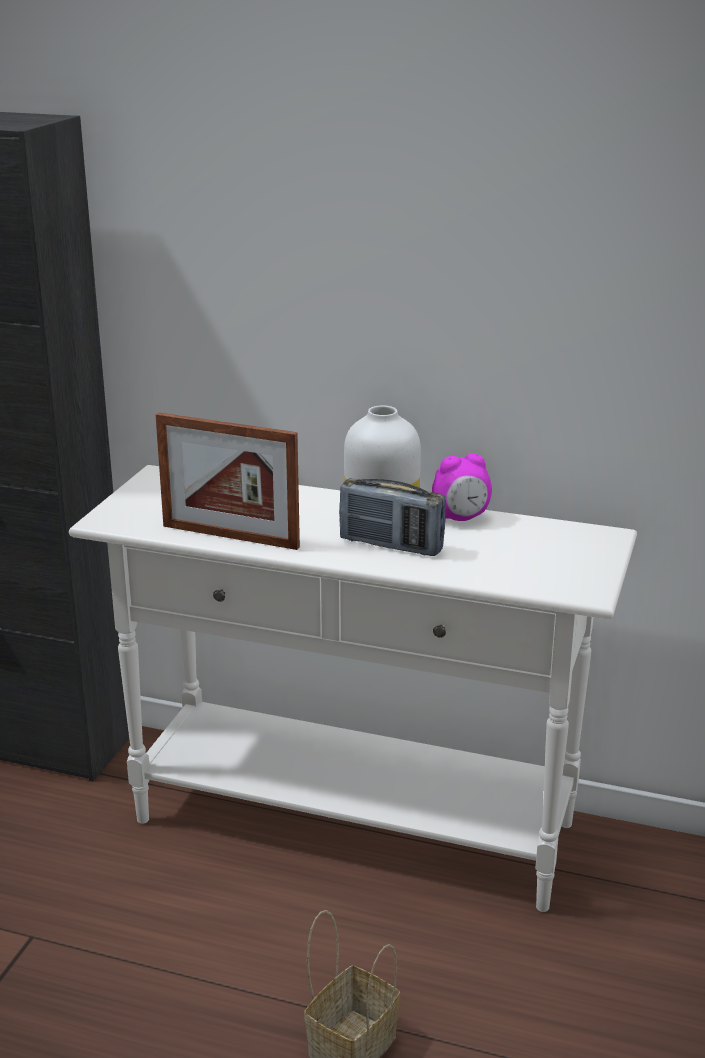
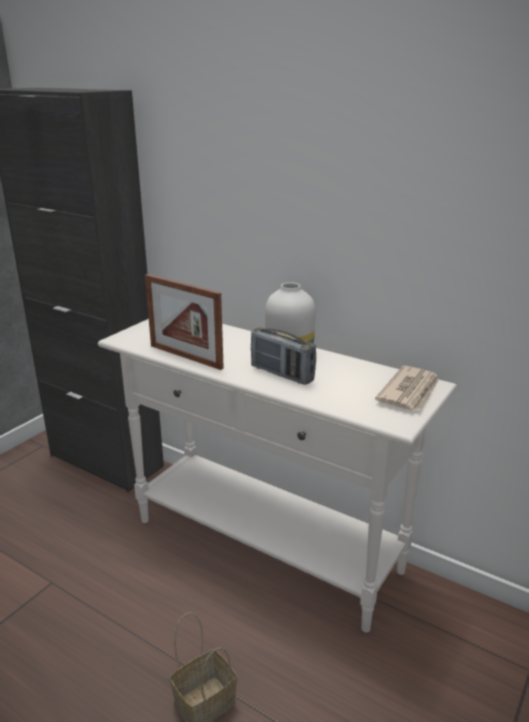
camera: 15 degrees right, 0 degrees up
(461, 518) = (338, 362): alarm clock -> none
(581, 548) = (410, 392): none -> newspaper

